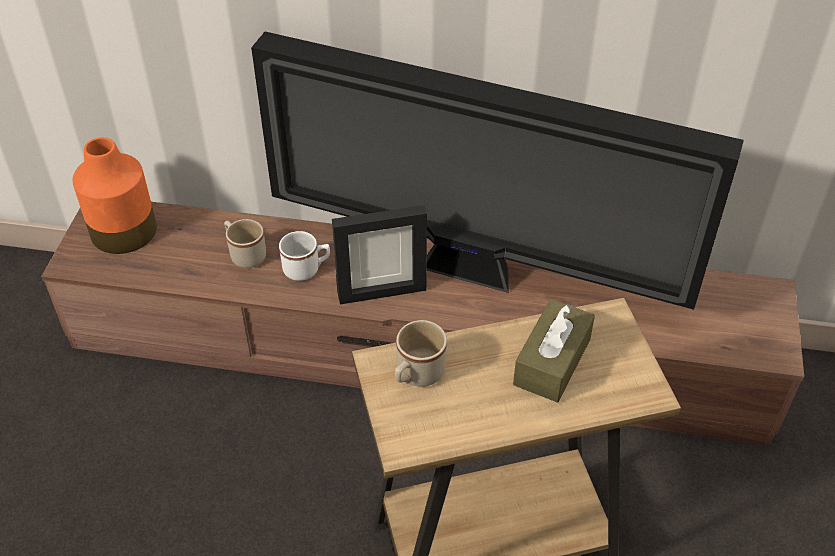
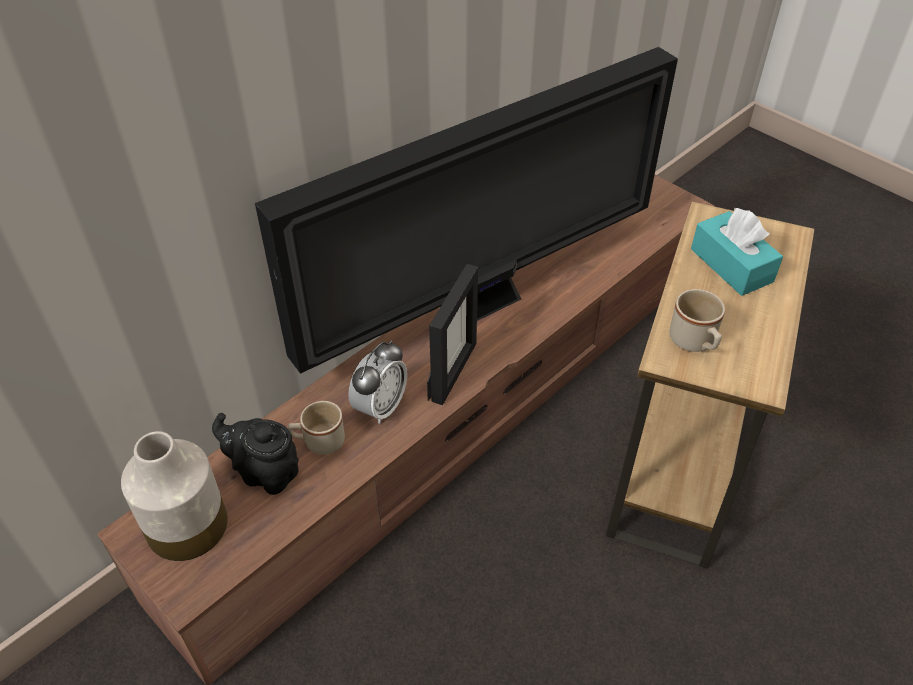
camera: 55 degrees left, 0 degrees up
(123, 230) = (185, 525): orange vase -> beige vase
(195, 242) = (265, 473): none -> black teapot
(307, 269) = (380, 407): white mug -> alarm clock
(552, 362) = (731, 265): brown tissue box -> turquoise tissue box

